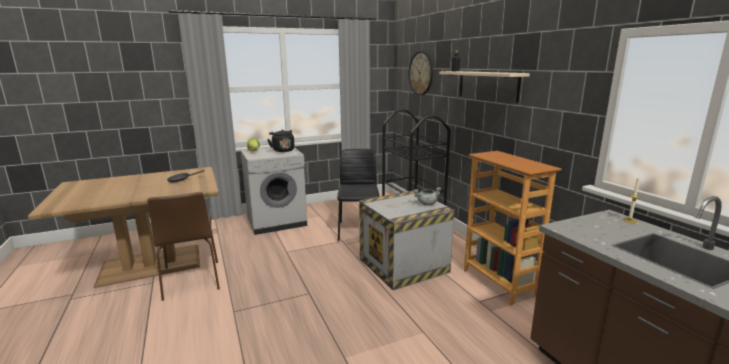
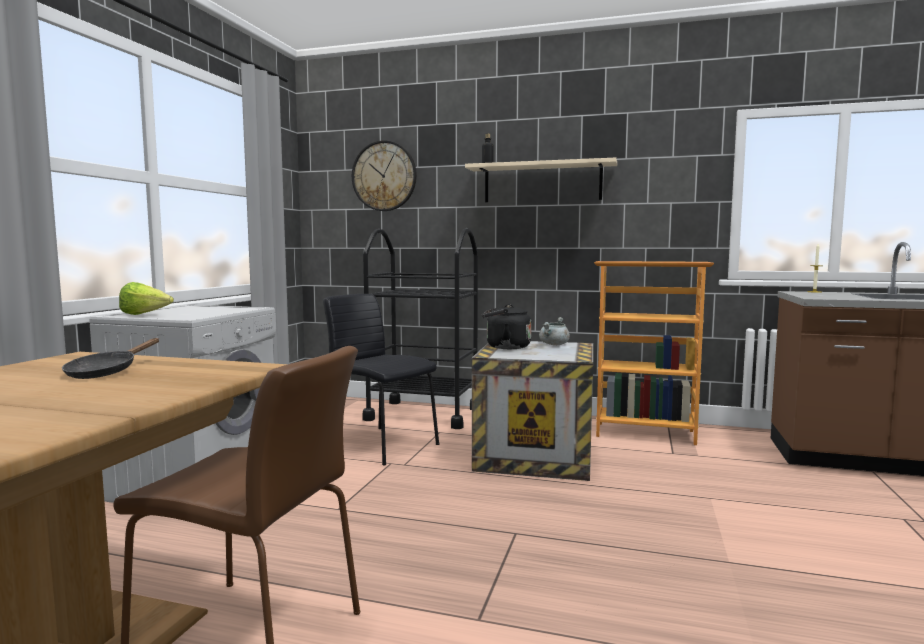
camera: 50 degrees left, 10 degrees down
(282, 150) = (206, 308): black kettle -> black kettle (505, 347)

